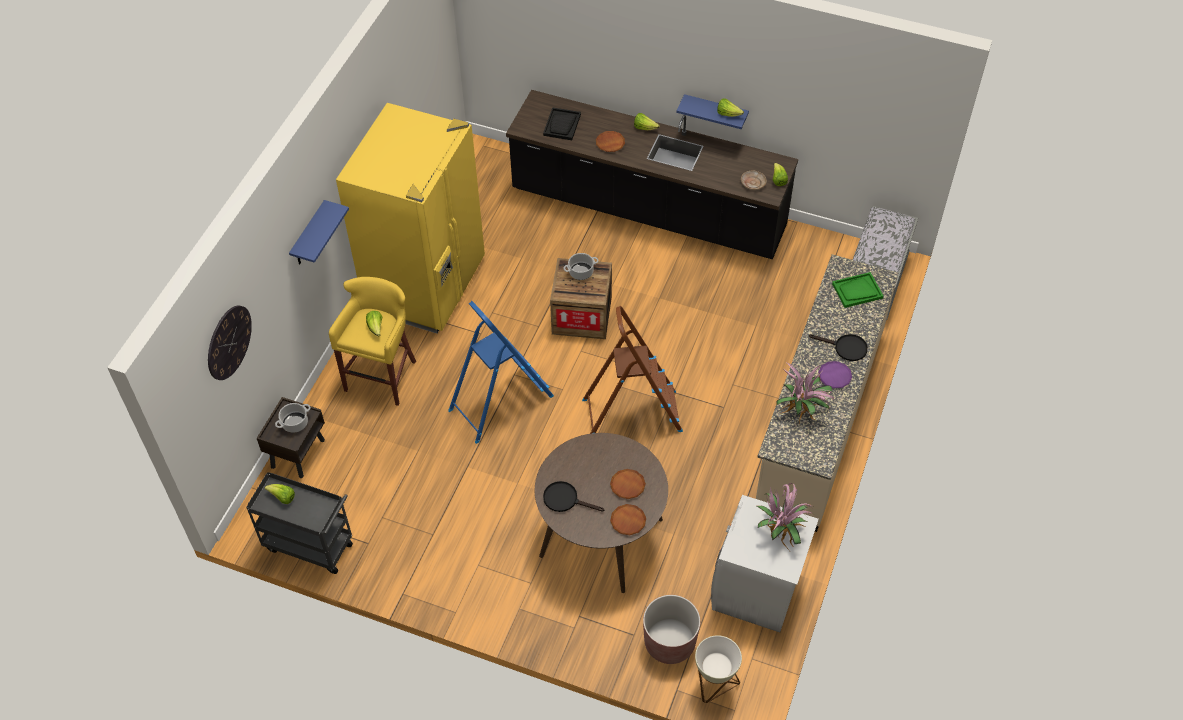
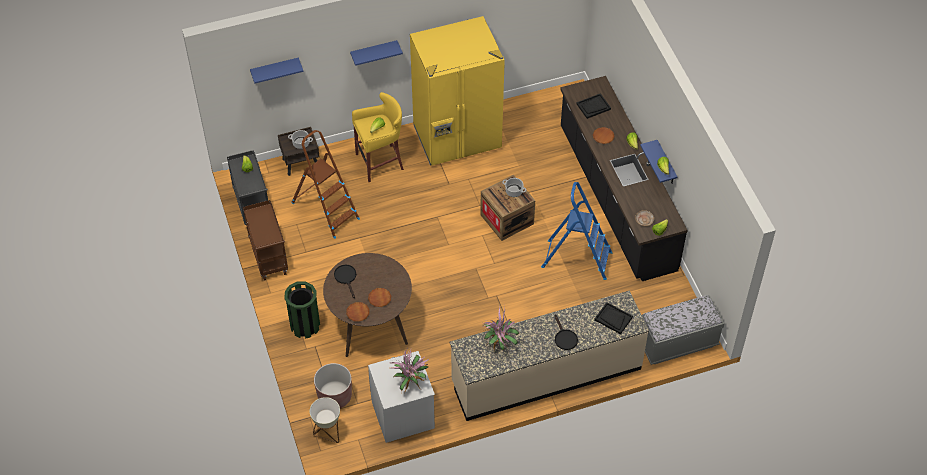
camera: 50 degrees right, 0 degrees up
(229, 342) = (275, 69): wall clock -> blue shelf
(405, 580) = (269, 259): none -> brown cart
(501, 402) = (413, 224): blue step ladder -> blue step ladder (577, 260)
(539, 607) = (305, 326): none -> green trash can
(632, 415) = (462, 287): brown step ladder -> brown step ladder (325, 211)
(834, 376) = (538, 344): purple plate -> none
(857, 291) = (613, 319): green tray -> black tray

